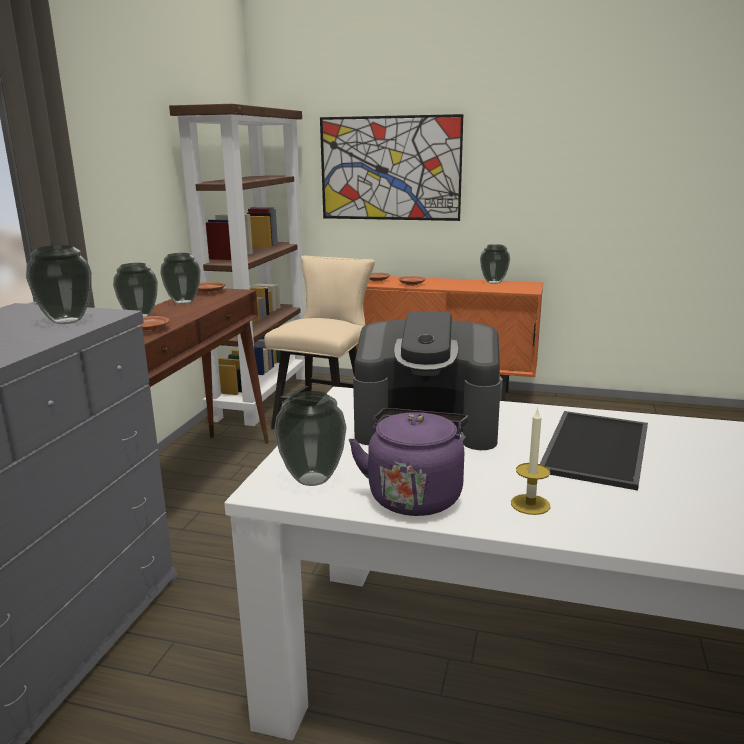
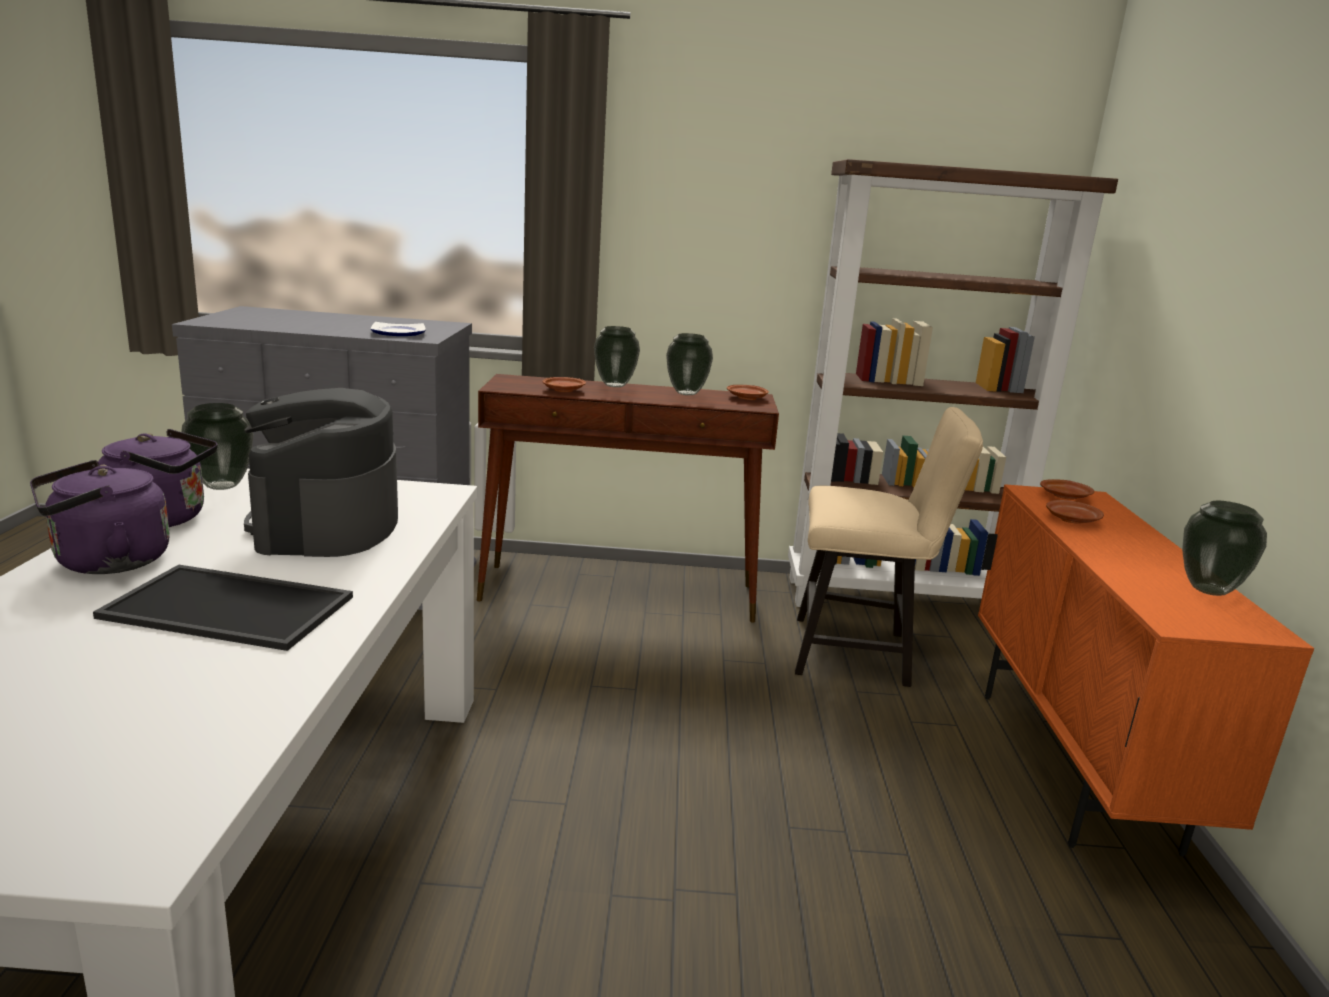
camera: 75 degrees right, 0 degrees up
(66, 321) = (397, 333): vase -> plate
(390, 168) = (1186, 299): picture -> none
(530, 504) = (105, 563): candle -> purple kettle

